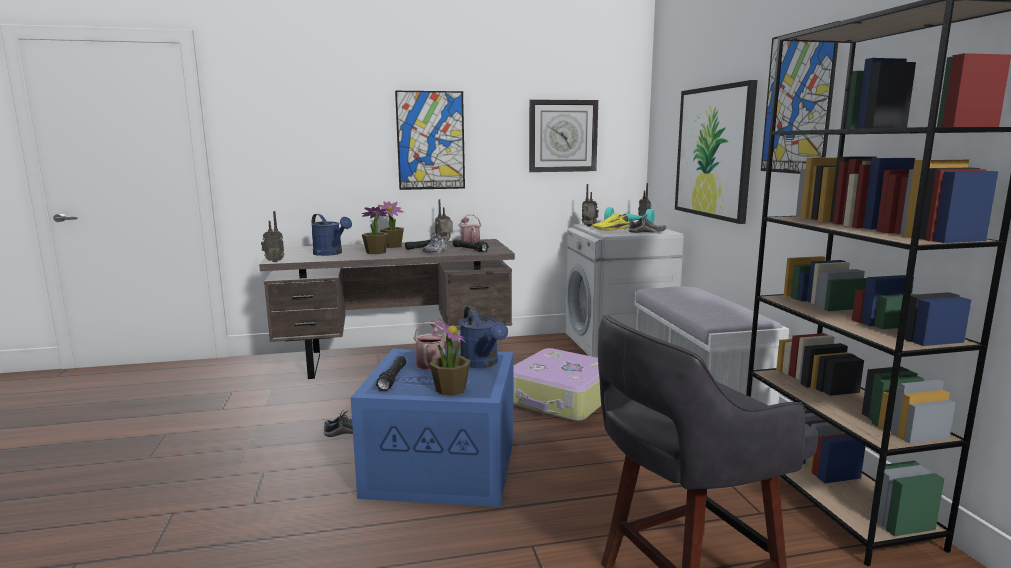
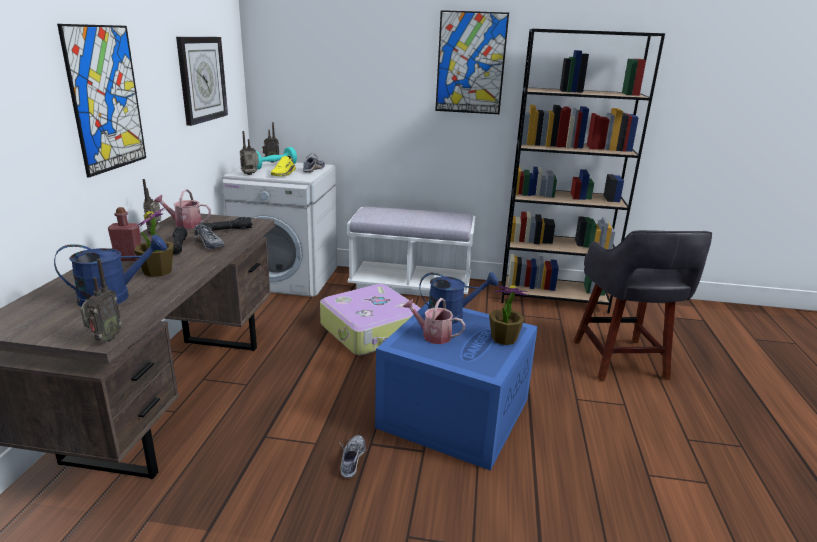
camera: 70 degrees left, 10 degrees up
(392, 379) = (465, 359): black flashlight -> none
(393, 246) = (129, 258): potted plant -> red bottle
(713, 152) = (368, 94): picture -> none

